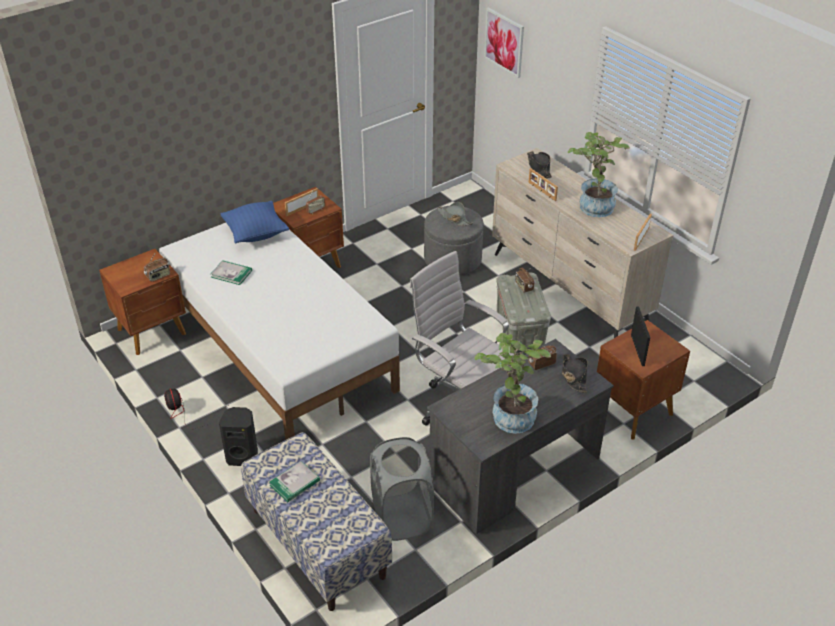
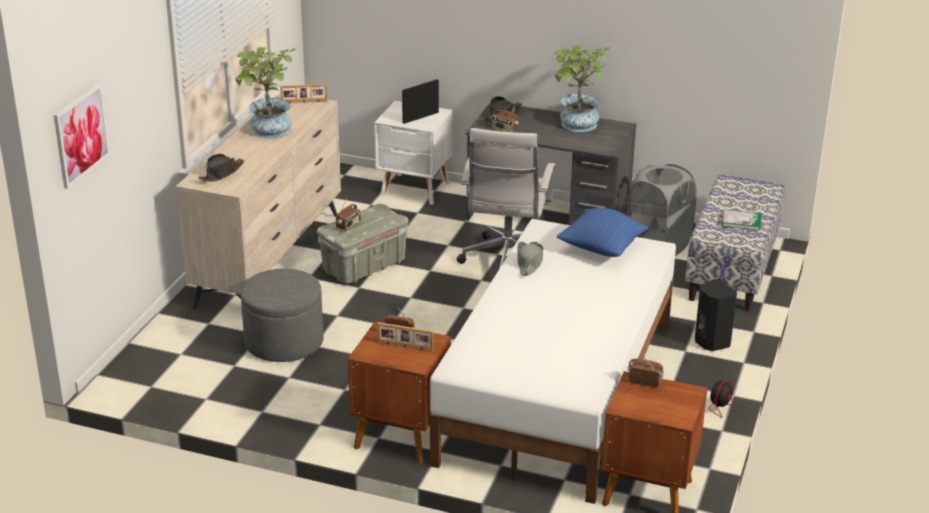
camera: 125 degrees left, 10 degrees down
(231, 274) = (577, 337): book -> none
(255, 234) = (491, 355): blue pillow -> blue pillow (601, 249)
(454, 218) = (277, 286): grey hat -> grey hat (529, 263)
(541, 191) = (270, 160): picture frame -> none
(632, 411) = (415, 190): brown nightstand -> white nightstand

